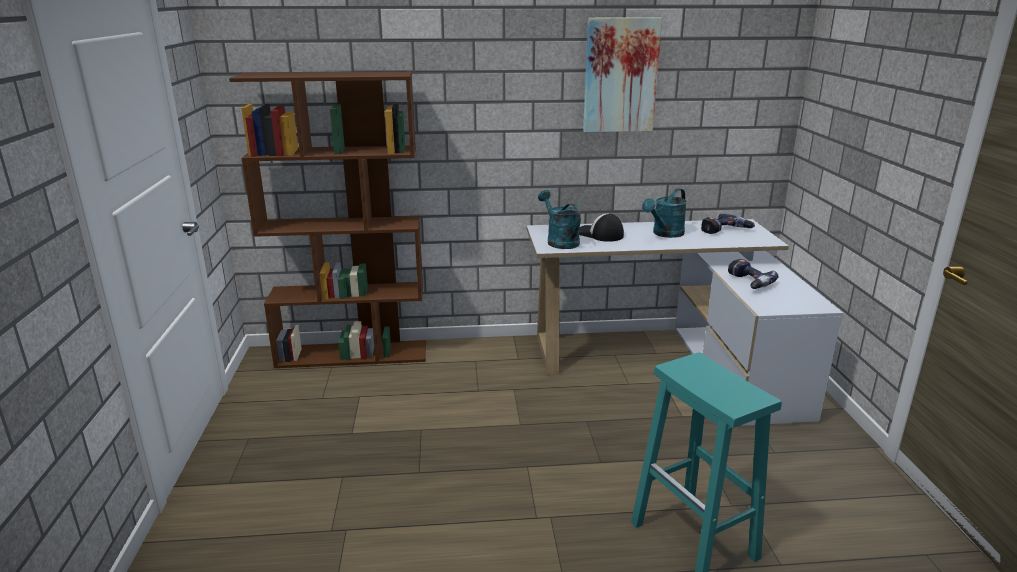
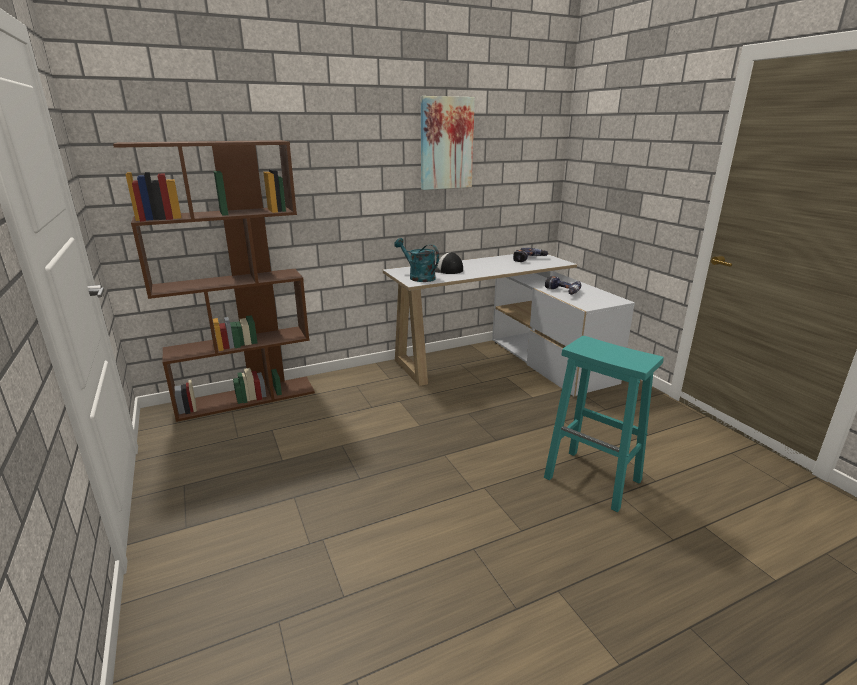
camera: 20 degrees left, 0 degrees up
(665, 234) = (490, 265): turquoise watering can -> none

